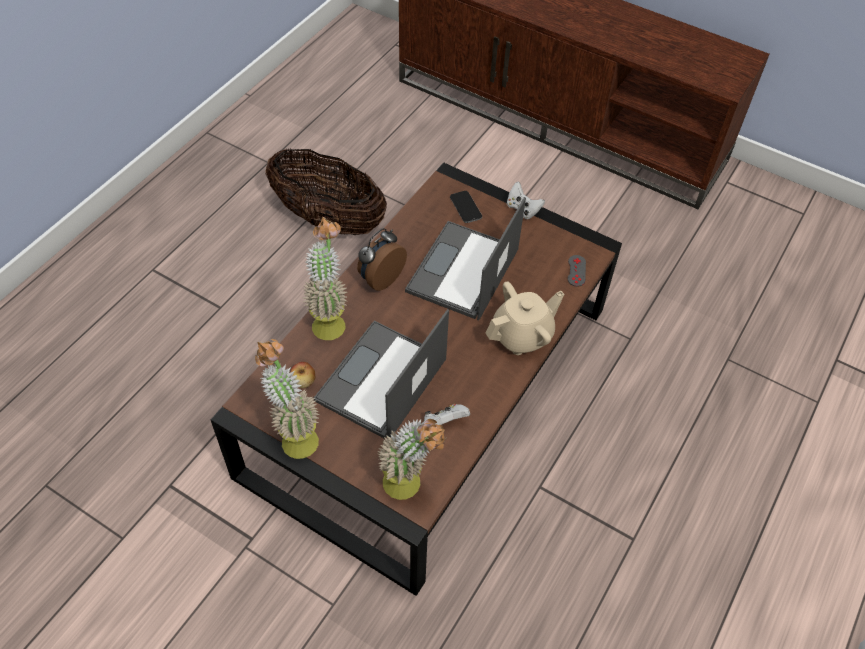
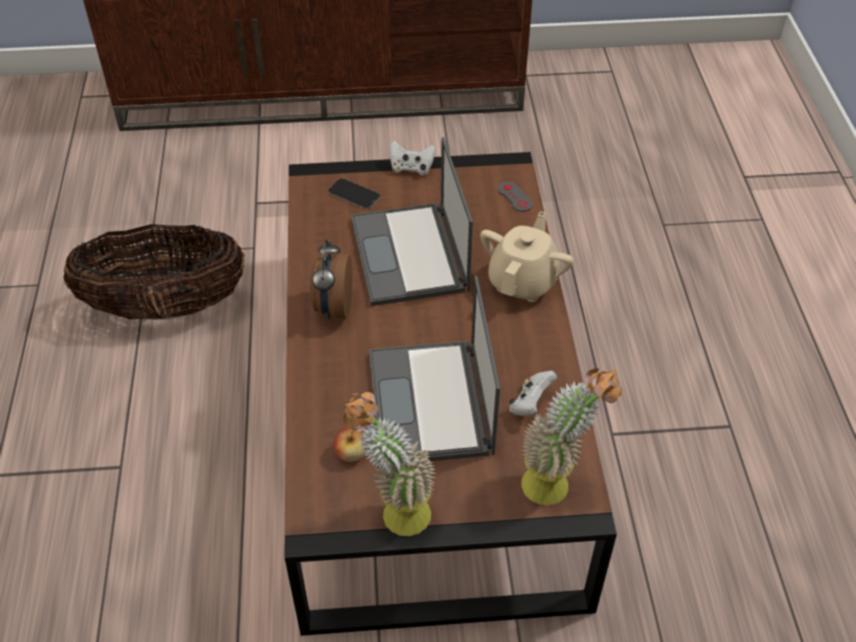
camera: 35 degrees left, 5 degrees down
(330, 319) = (318, 376): potted plant -> none

